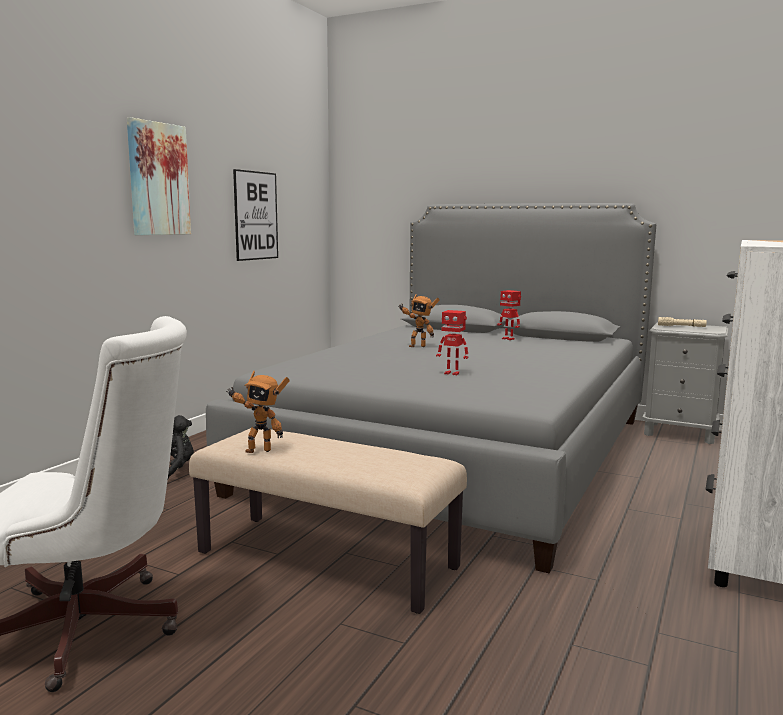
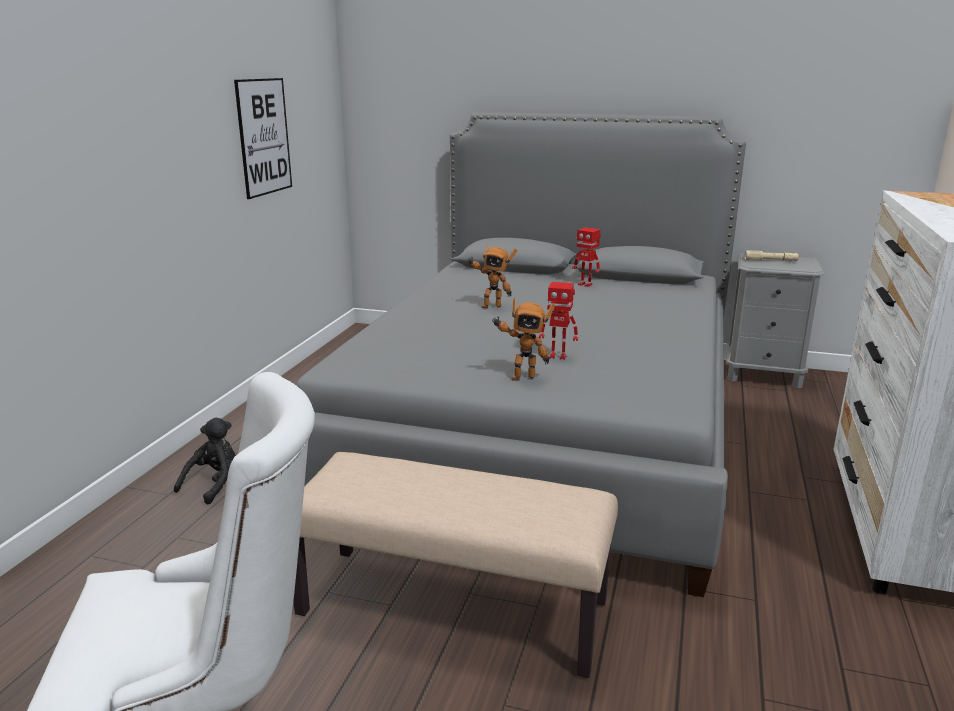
camera: 10 degrees left, 10 degrees up
(158, 179) = (147, 108): picture -> none
(258, 450) = (370, 499): toy robot -> toy robot (521, 377)

